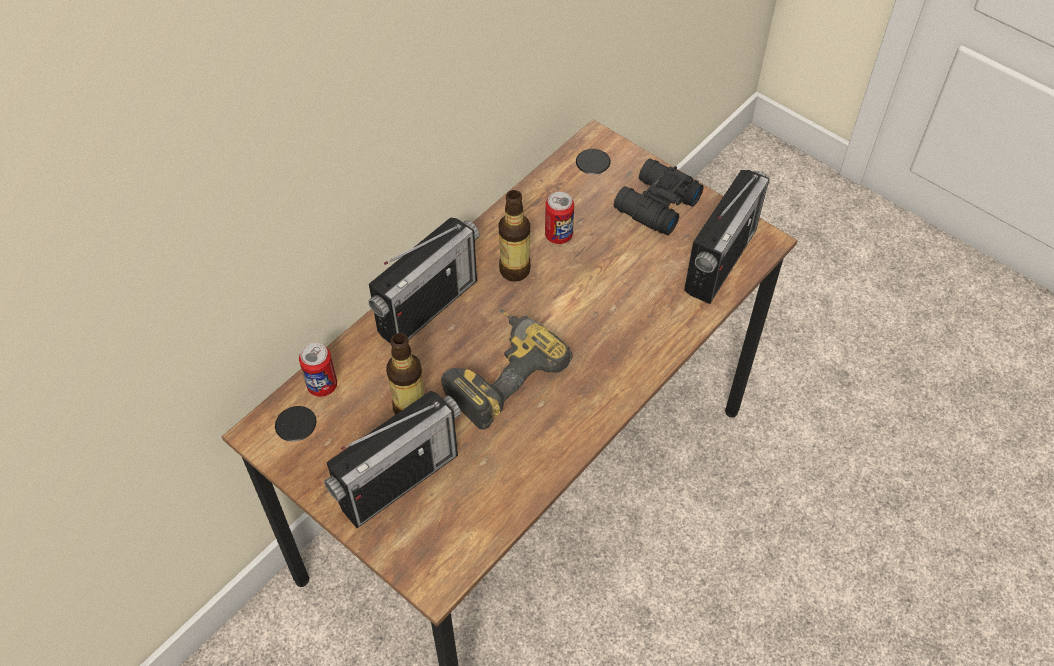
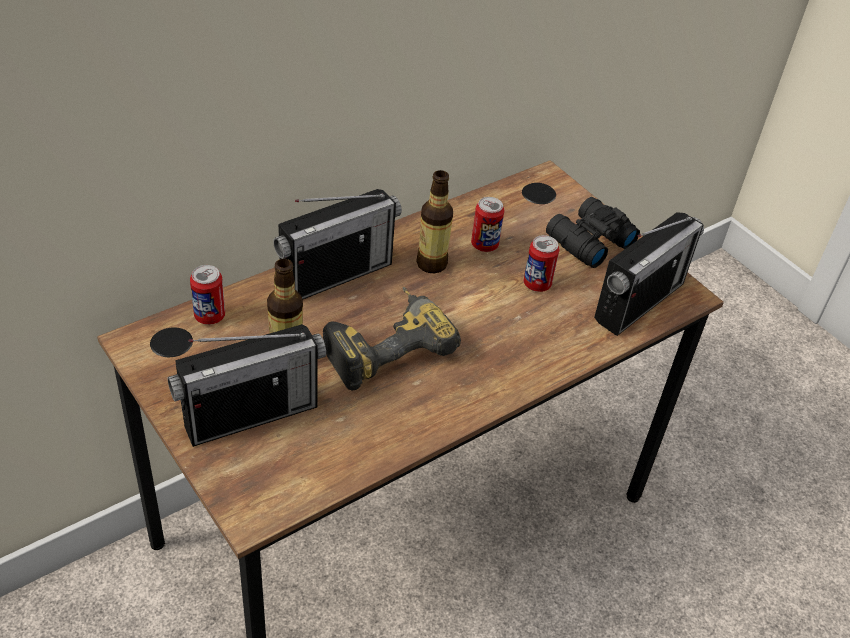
camera: 10 degrees right, 10 degrees down
(621, 266) = (537, 284): none -> can

